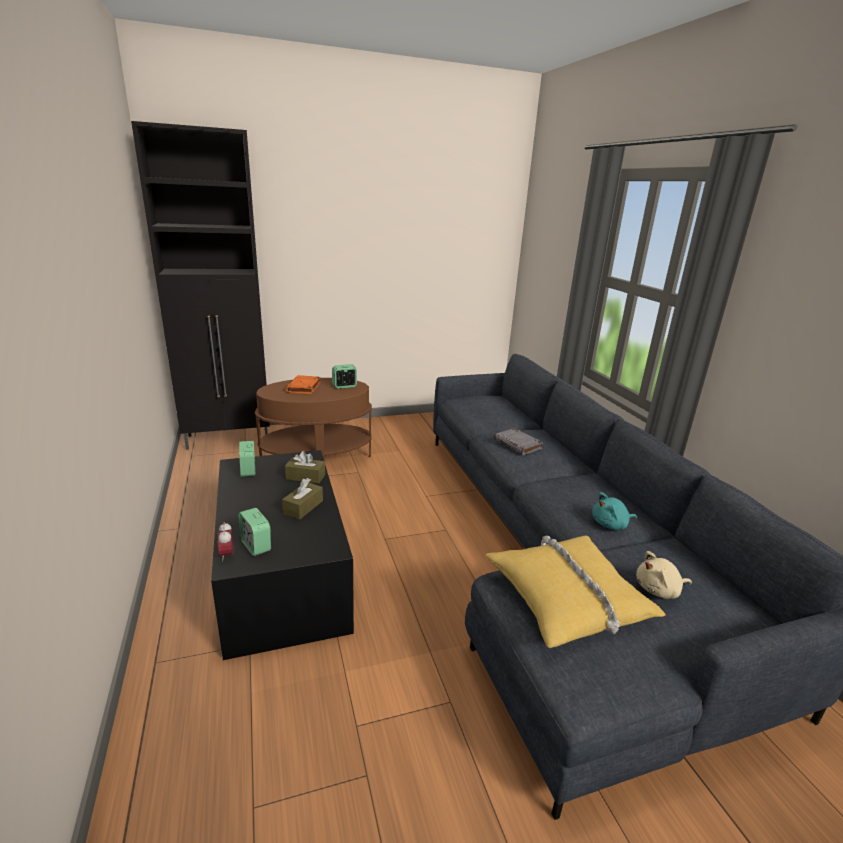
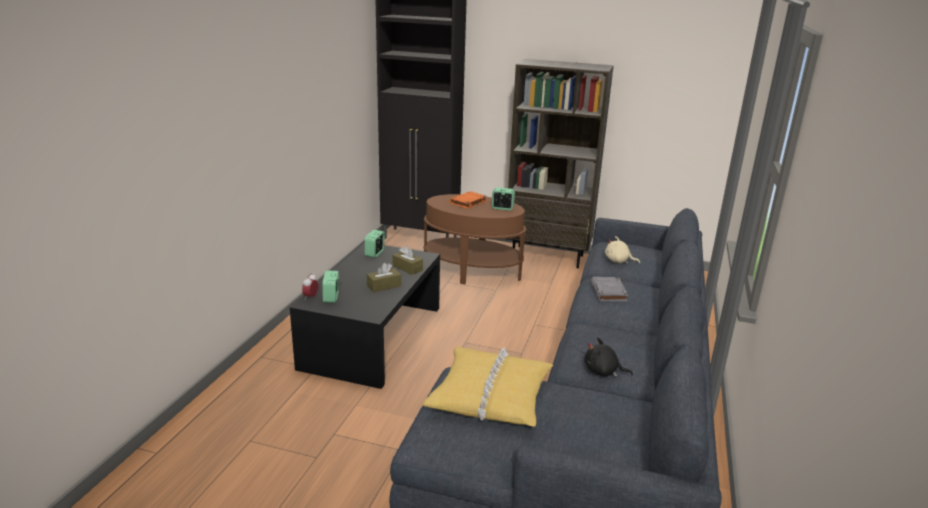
camera: 35 degrees right, 0 degrees up
(371, 426) = (548, 256): none -> brown bookcase
(611, 524) = (603, 372): turquoise plush toy -> black plush toy
(659, 590) = (569, 420): beige plush toy -> beige plush toy (618, 261)

